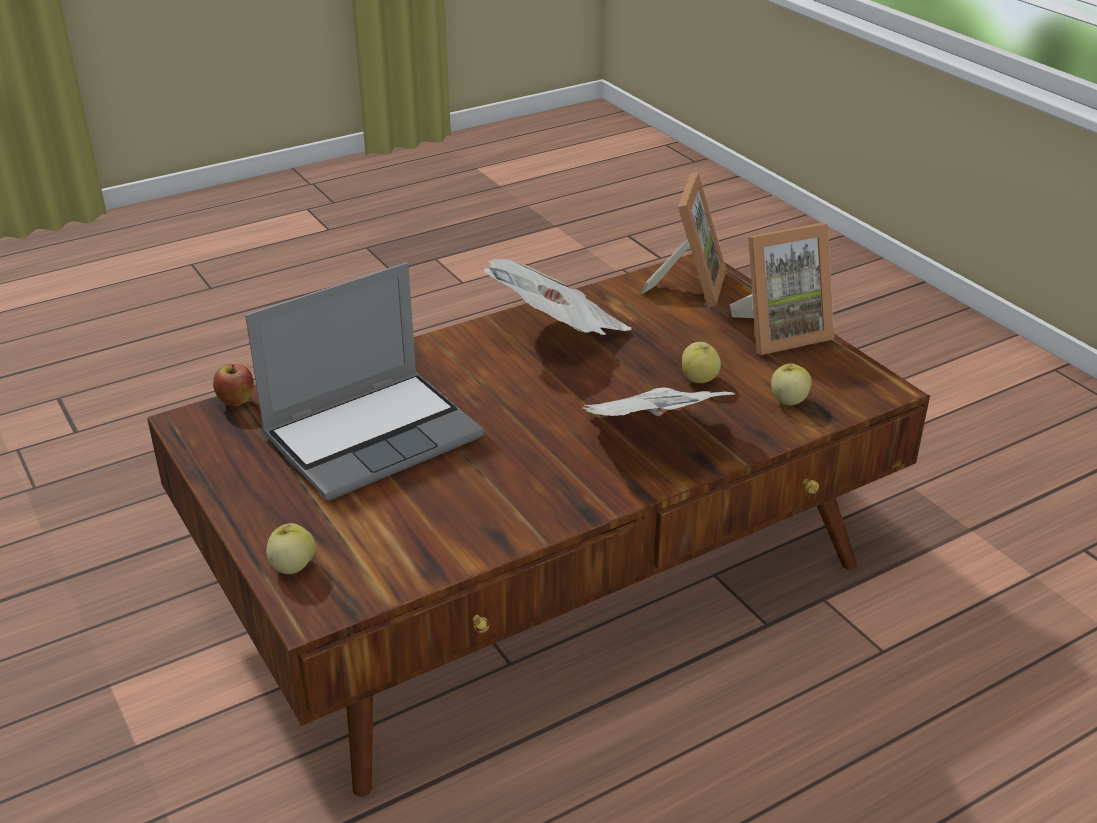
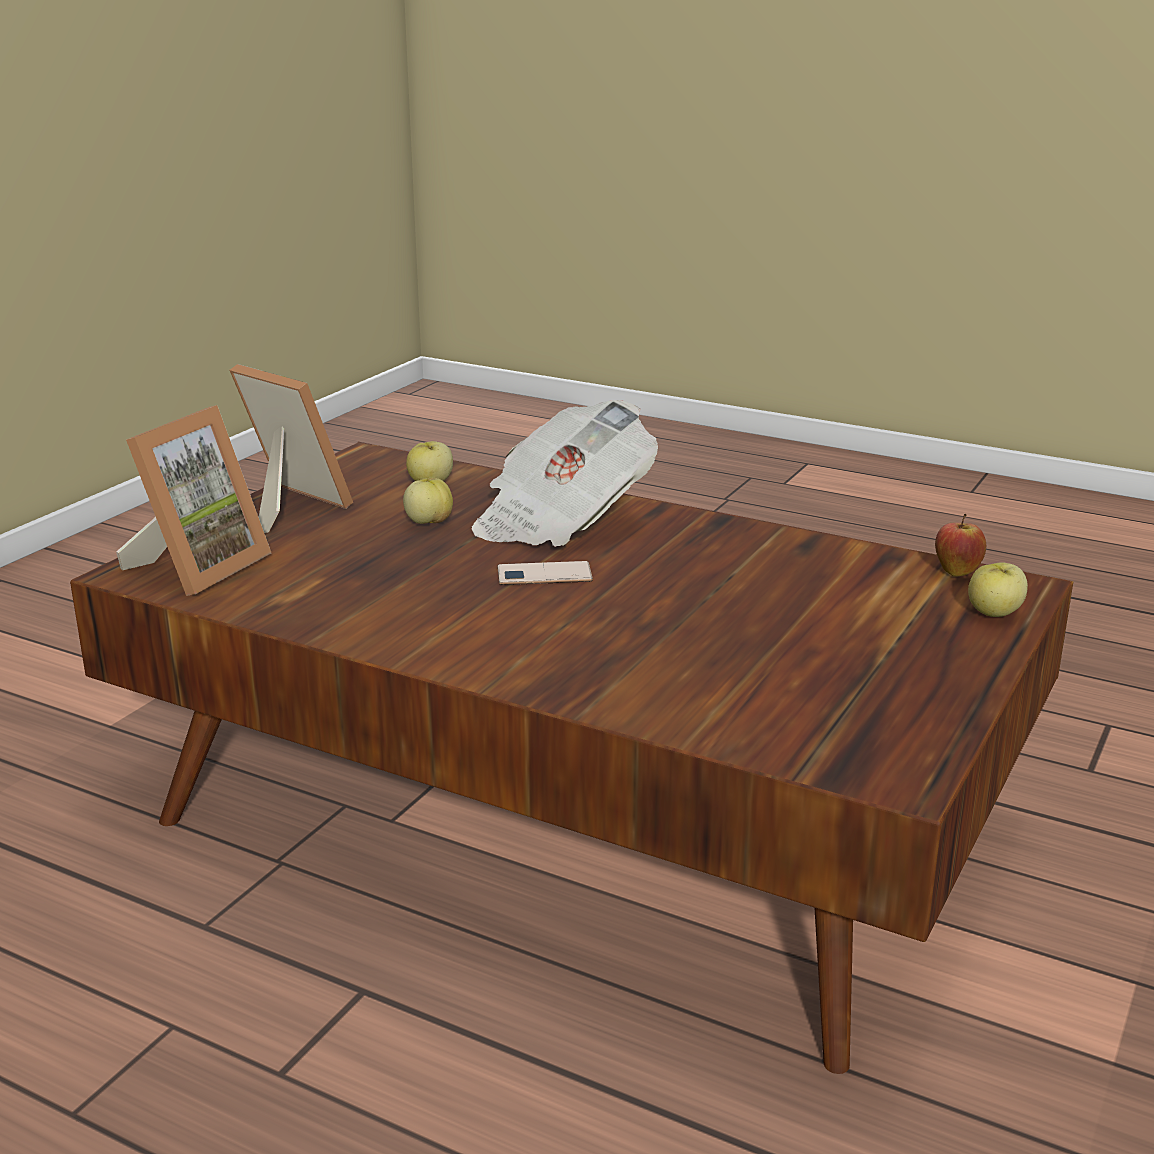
camera: 120 degrees left, 10 degrees down
(237, 402) = (815, 762): apple -> apple (956, 572)
(373, 435) = (750, 647): laptop -> none
(558, 331) = (395, 611): newspaper -> none
(560, 397) = (544, 574): none -> phone
(688, 285) = (197, 567): picture frame -> picture frame turned 135 degrees clockwise

